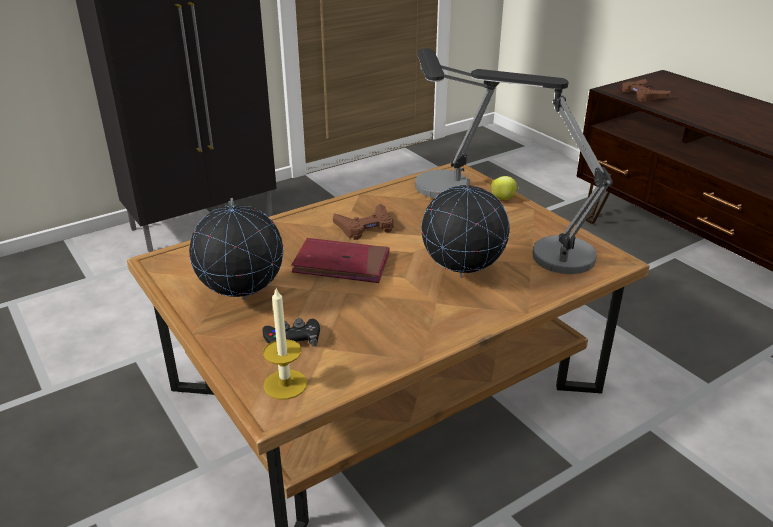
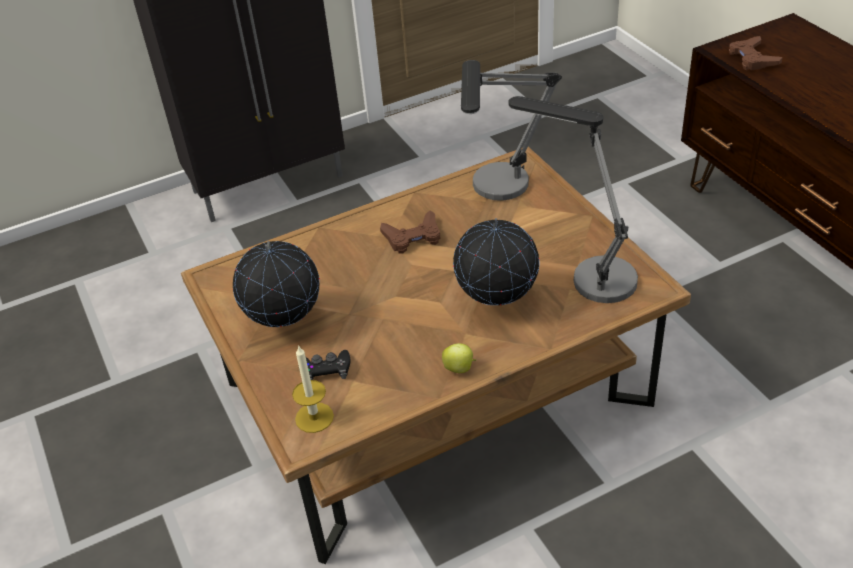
camera: 10 degrees right, 10 degrees up
(341, 264) = (382, 284): red book -> none
(503, 198) = (562, 202): apple -> apple (459, 368)

